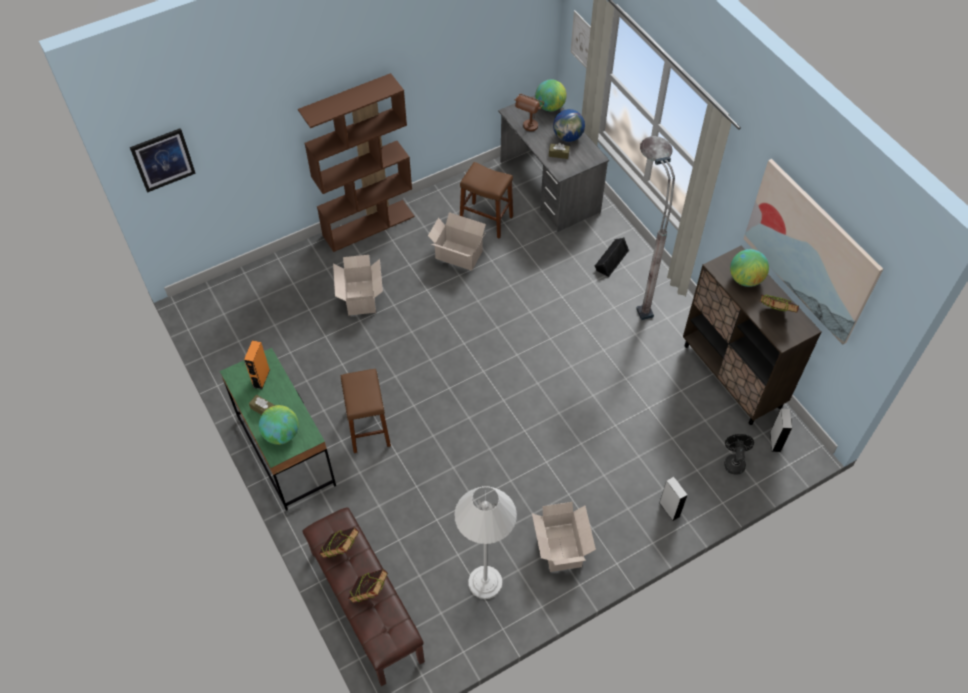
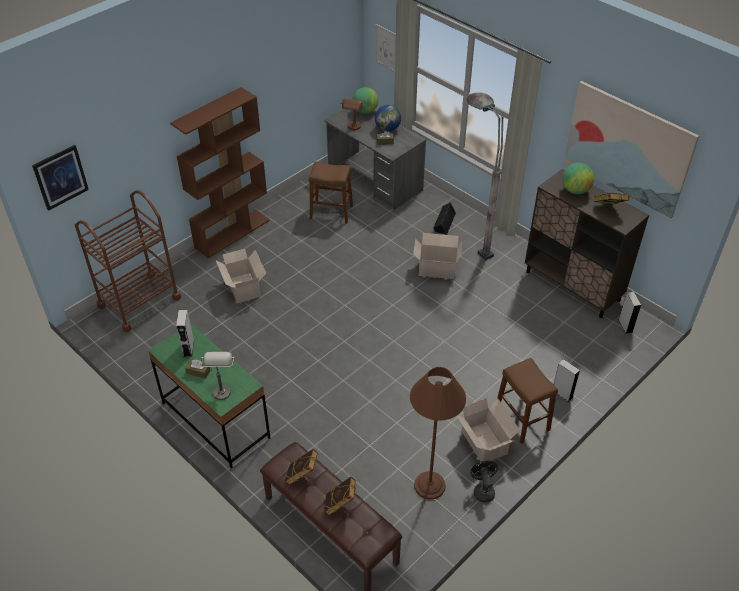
camera: 15 degrees left, 10 degrees down
(246, 291) = (139, 302): none -> brown cart
(261, 378) = (188, 348): orange speaker -> grey speaker
(281, 434) = (222, 388): globe -> grey table lamp
(368, 428) = (284, 386): brown stool -> brown stool (522, 419)
(457, 254) = (316, 241): cardboard box -> cardboard box (436, 268)
(485, 582) = (429, 485): white floor lamp -> brown floor lamp
(734, 461) = (599, 347): black fan -> black fan (483, 490)

